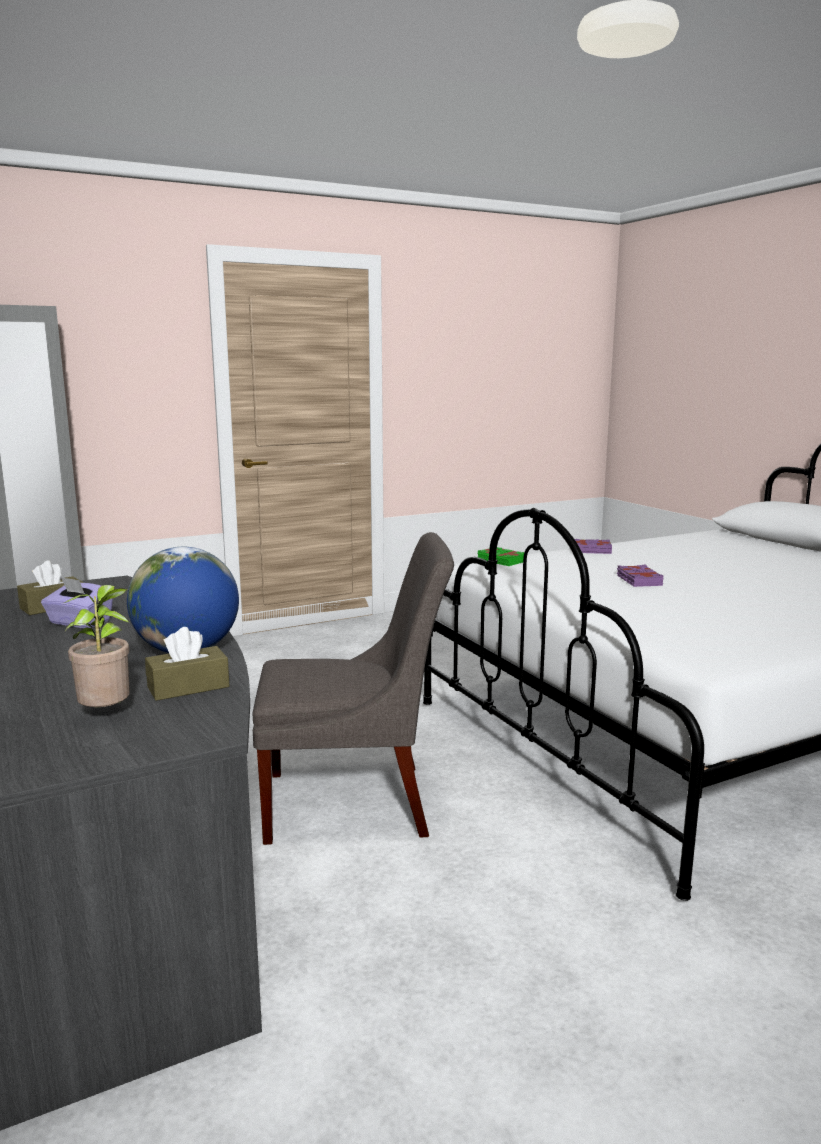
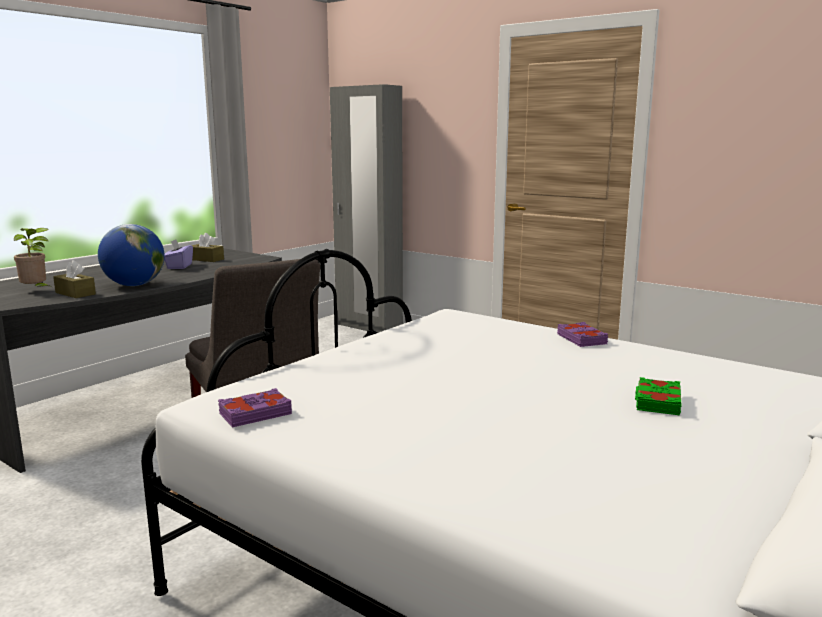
camera: 65 degrees right, 0 degrees up
(501, 561) = (481, 318): green book -> green book (657, 402)
(638, 580) = (473, 364): purple book -> purple book (255, 413)

